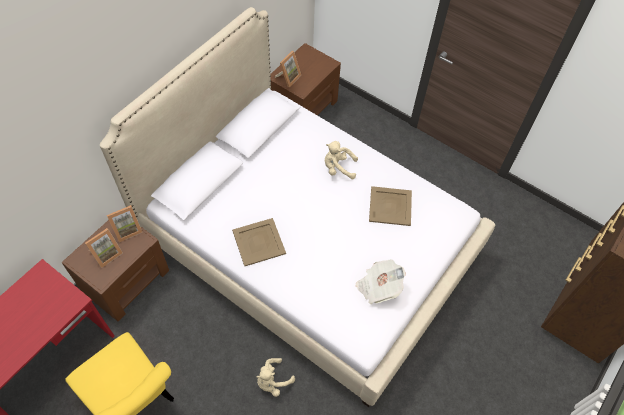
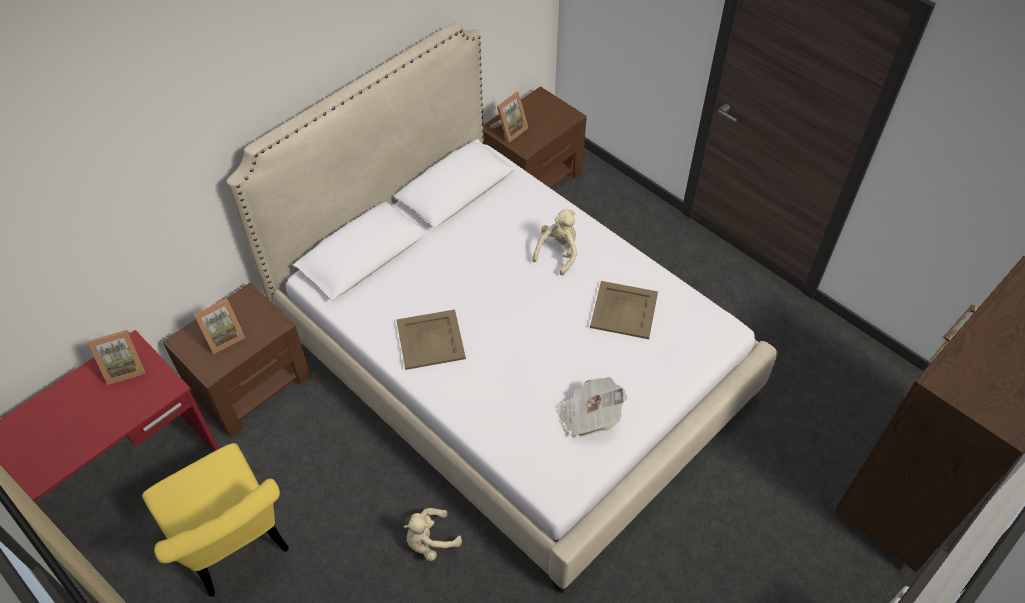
camera: 10 degrees right, 5 degrees down
(127, 230) = (256, 308): picture frame -> picture frame (124, 367)
(338, 168) = (558, 253): beige plush toy -> beige plush toy turned 105 degrees clockwise

